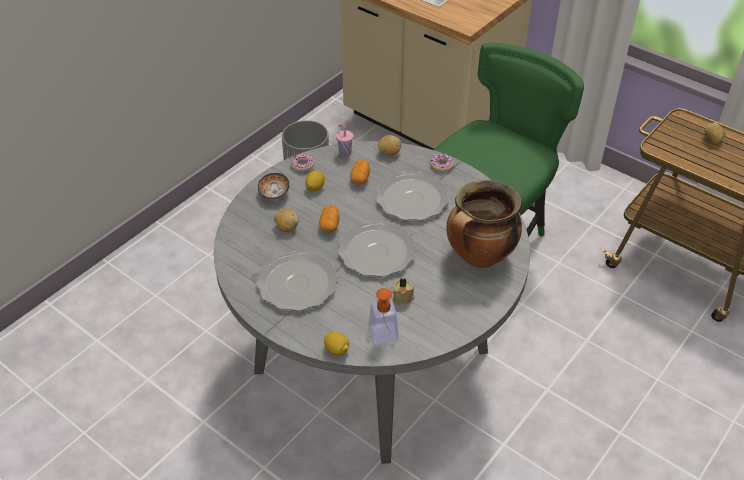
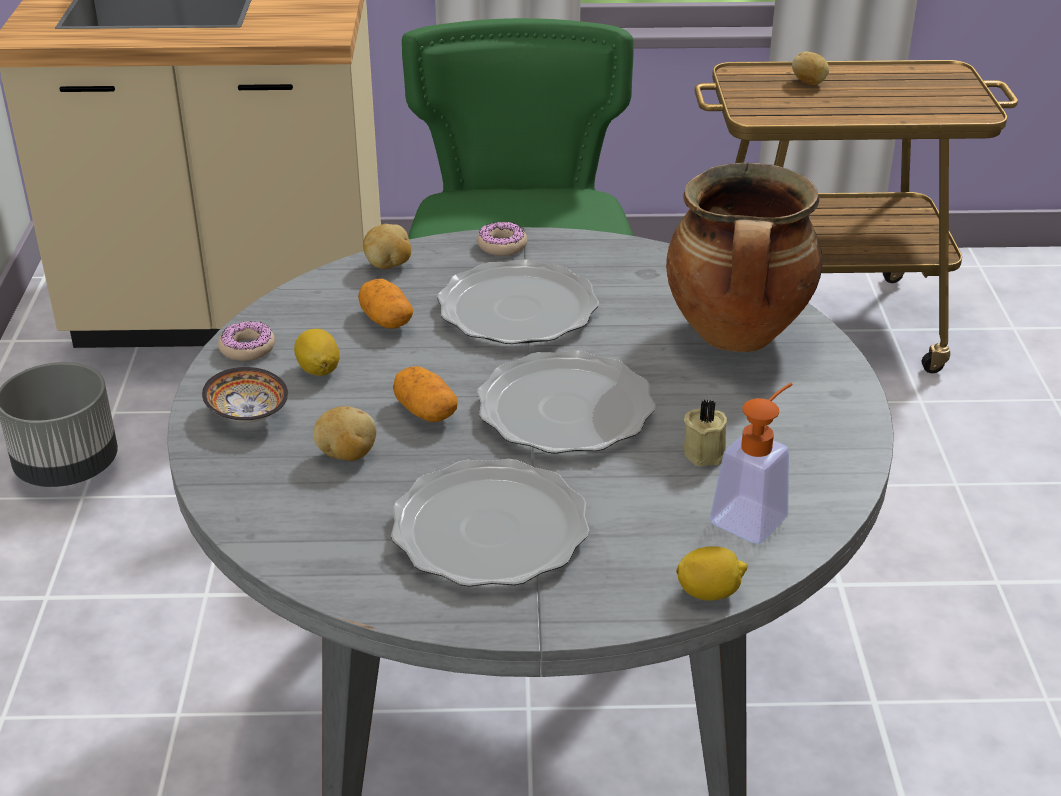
camera: 40 degrees left, 10 degrees down
(344, 153) = (305, 297): pink cup -> none

